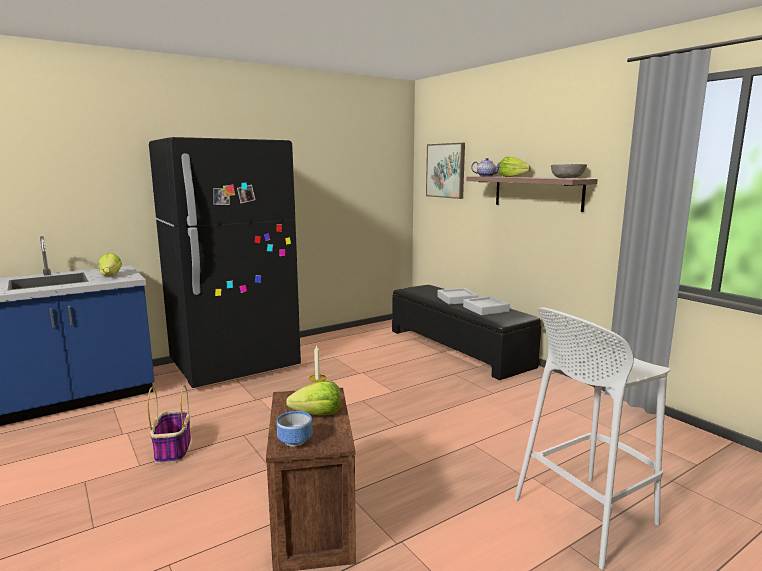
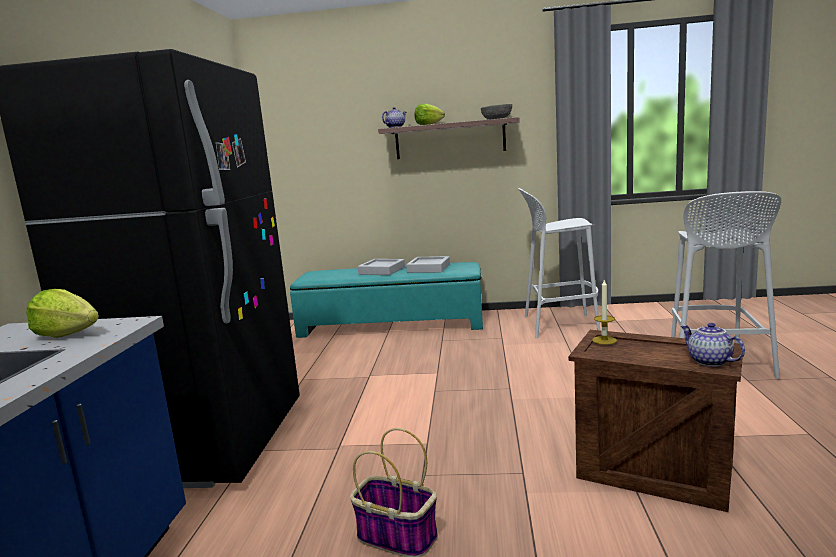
camera: 50 degrees left, 0 degrees up
(293, 441) = (708, 361): bowl -> teapot
(318, 414) = (650, 345): lettuce -> none
(446, 170) = (310, 130): picture -> none
(458, 348) = (392, 324): black bench -> turquoise bench
(563, 407) = (558, 325): none -> white stool

